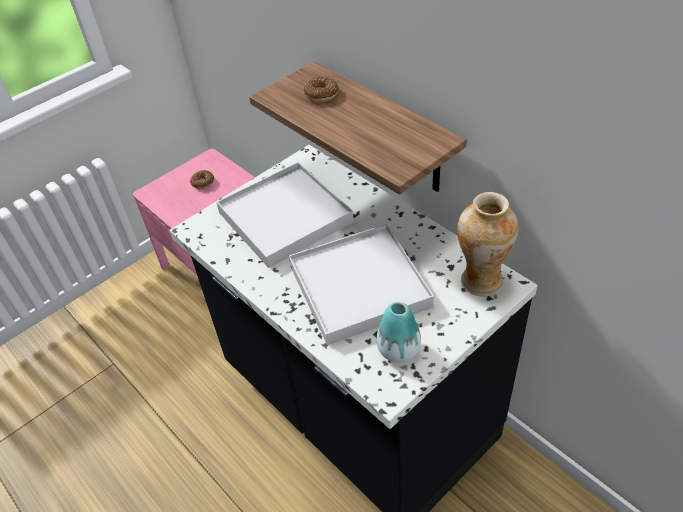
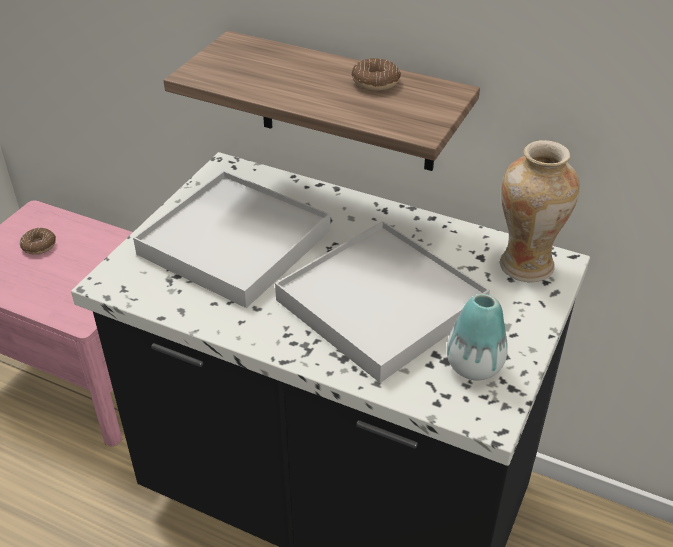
camera: 25 degrees left, 5 degrees down
(321, 94) = (264, 64): donut -> donut (375, 82)

